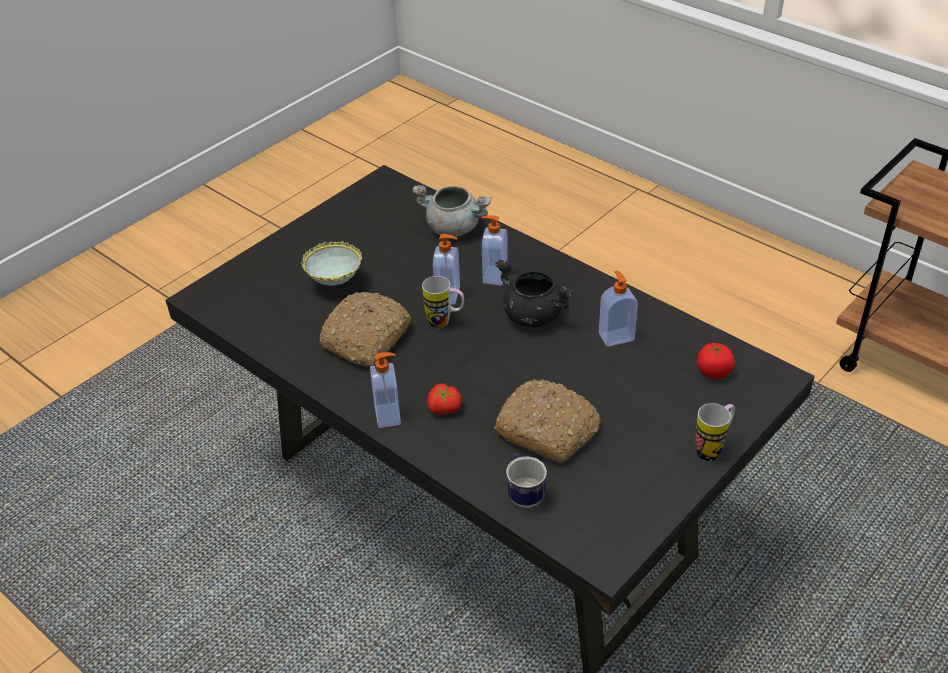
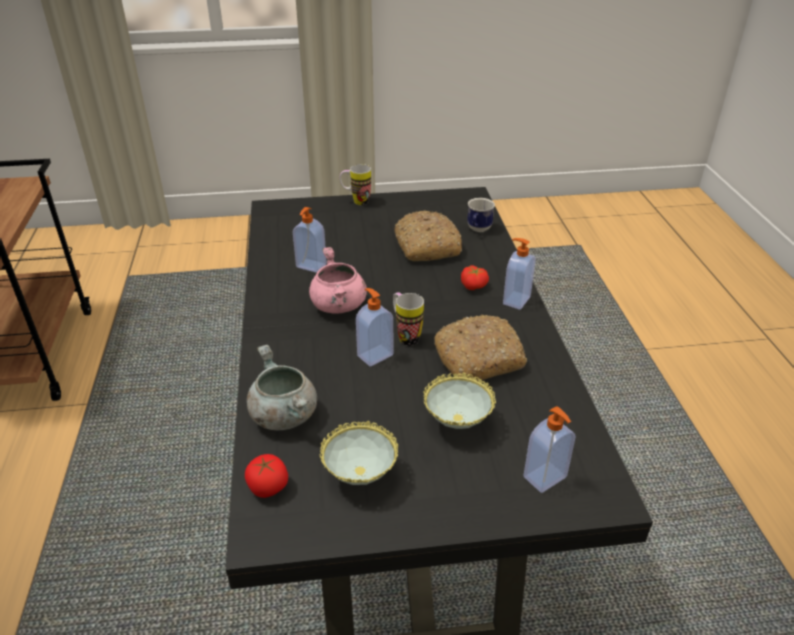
camera: 140 degrees left, 5 degrees down
(363, 227) = (360, 477): none -> bowl
(494, 276) = (319, 349): soap dispenser -> soap dispenser (546, 478)
(532, 316) = (339, 306): black cooking pot -> pink cooking pot
(714, 371) = (294, 225): tomato -> tomato (268, 487)

